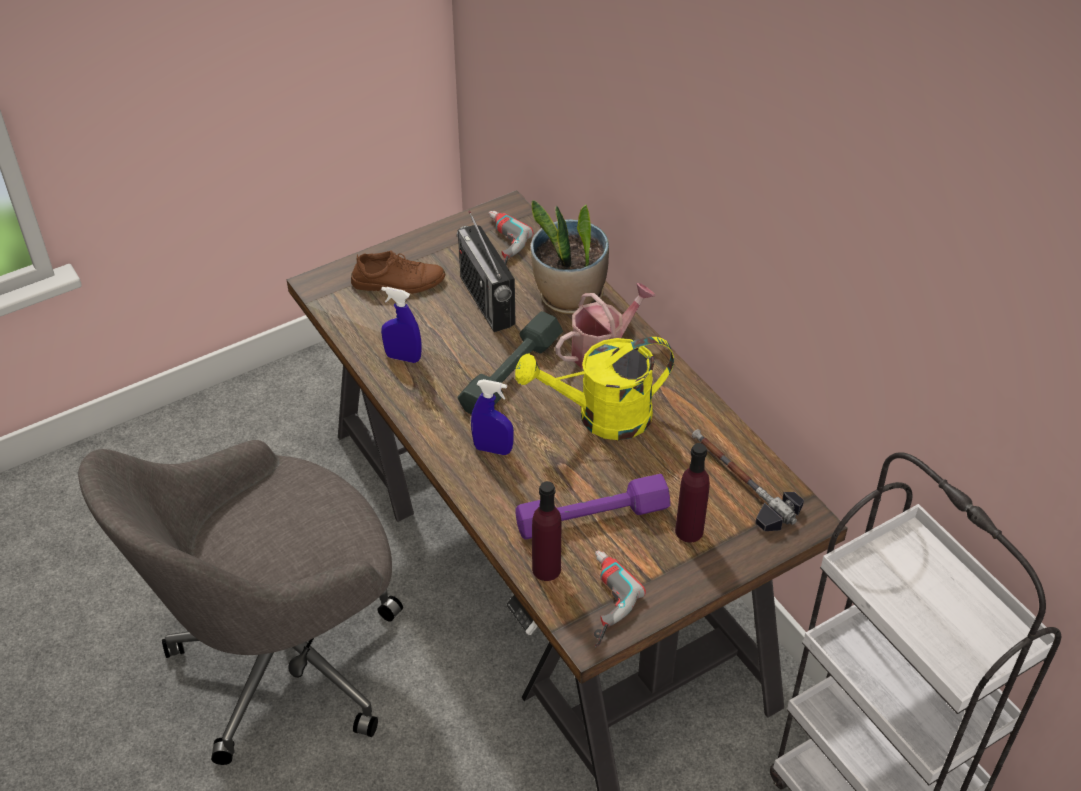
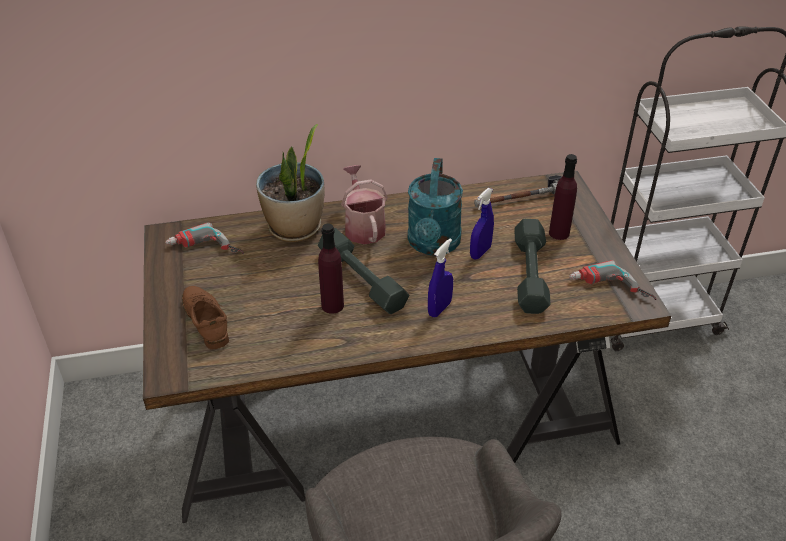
camera: 70 degrees left, 5 degrees down
(398, 282) = (206, 320): brown shoe -> brown shoe turned 45 degrees counterclockwise
(403, 357) = (305, 338): blue spray bottle -> blue spray bottle (480, 252)
(487, 301) = (269, 273): radio -> none
(546, 569) = (572, 309): purple bottle -> purple bottle (332, 305)
(592, 517) = (530, 274): purple dumbbell -> grey dumbbell
(601, 417) = (433, 245): yellow watering can -> turquoise watering can

